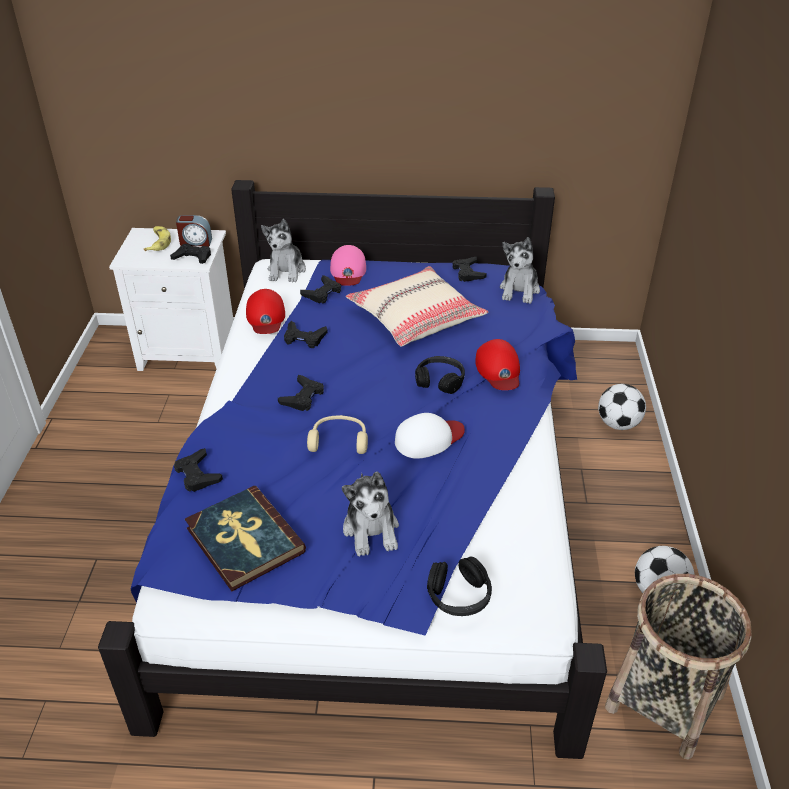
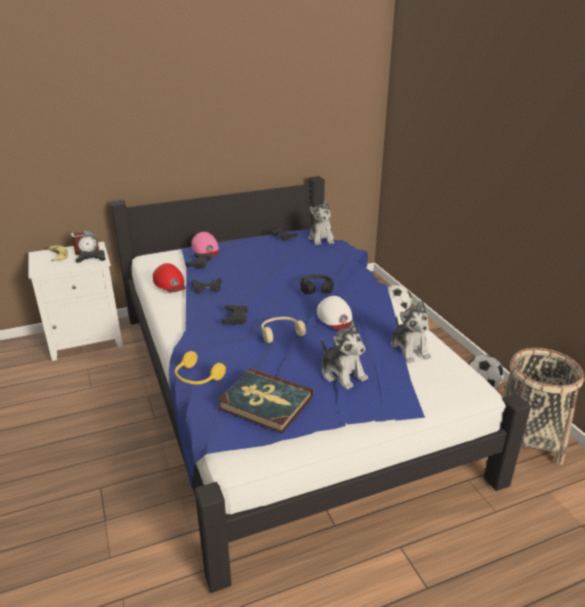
camera: 25 degrees left, 10 degrees down
(197, 474) = (197, 377): black game controller -> yellow headphones
(286, 270) = (161, 258): plush toy -> plush toy (409, 350)
(416, 317) = (271, 263): beige pillow -> none
(429, 439) = (336, 318): white cap -> white cap turned 120 degrees clockwise
(459, 596) = (426, 391): black headphones -> none
(498, 370) = (346, 276): red cap -> none

